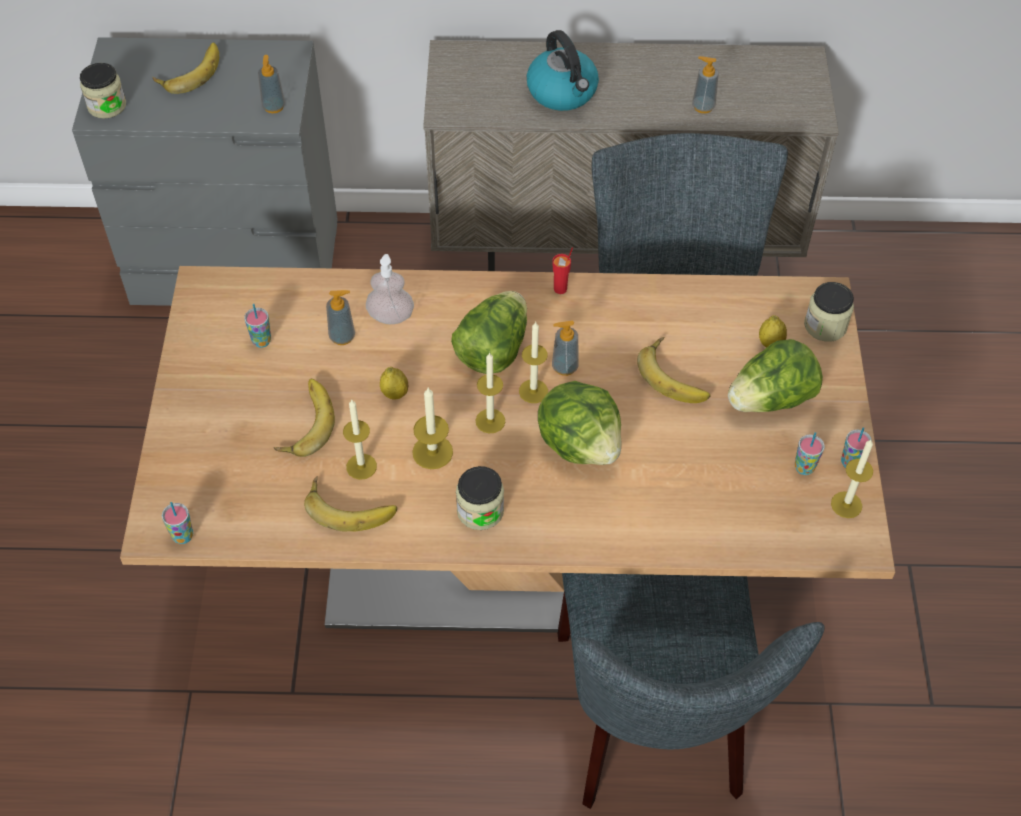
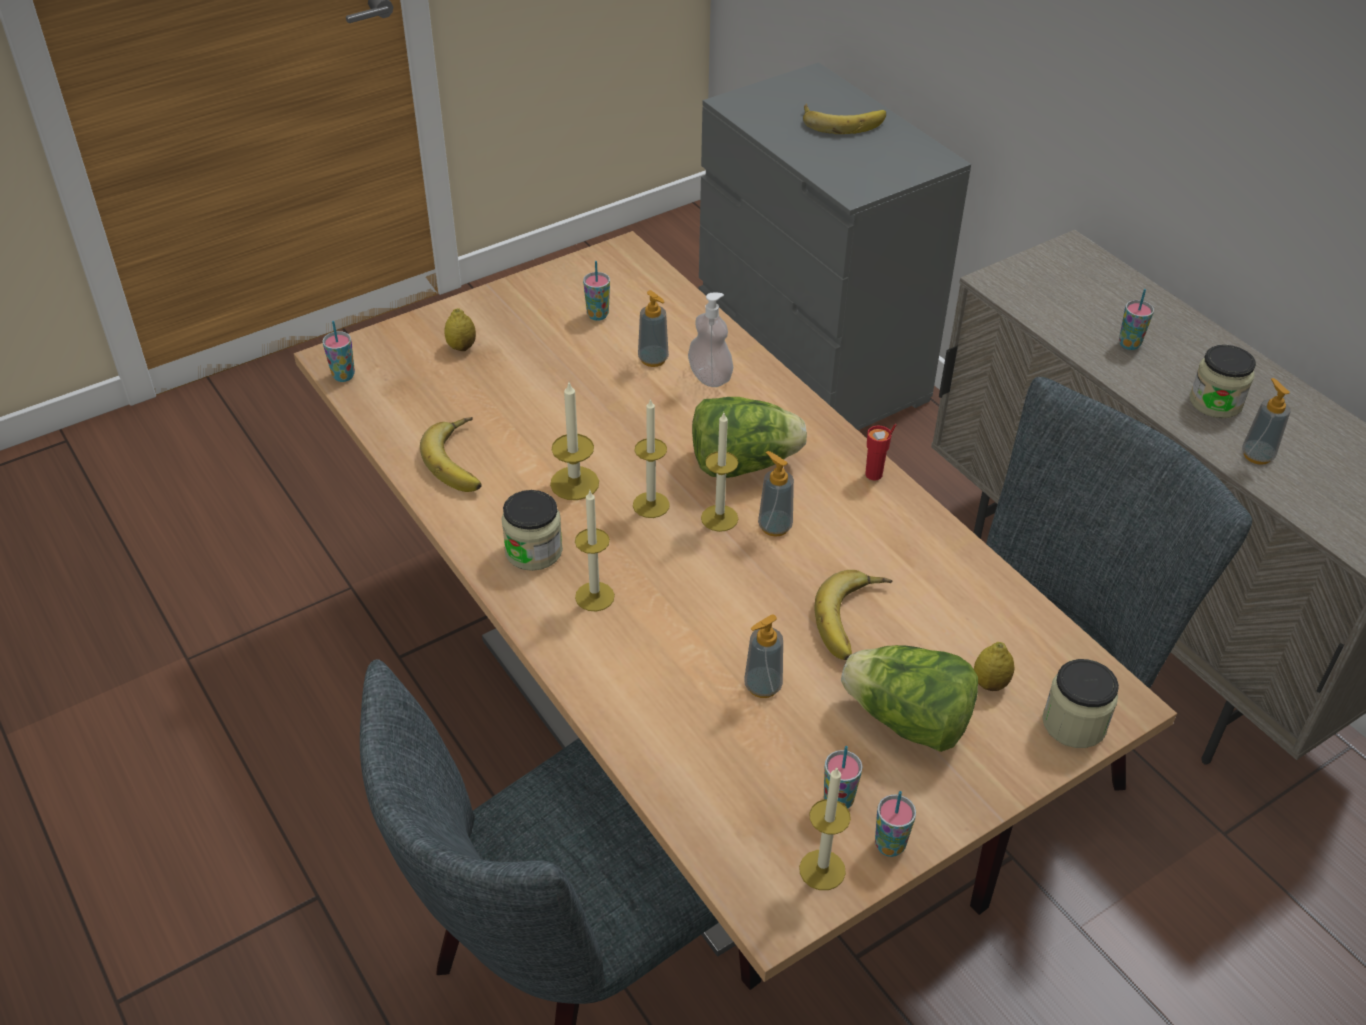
camera: 55 degrees right, 10 degrees down
(107, 106) = (749, 102): jar -> jar (1215, 402)
(273, 107) = (862, 181): soap dispenser -> soap dispenser (762, 686)
(304, 422) = (531, 384): banana -> none
(361, 466) = (514, 444): candle -> candle (594, 596)
(395, 393) = (620, 424): lemon -> lemon (461, 347)
(563, 92) = (1129, 344): kettle -> cup
(580, 443) = (686, 586): lettuce -> none

